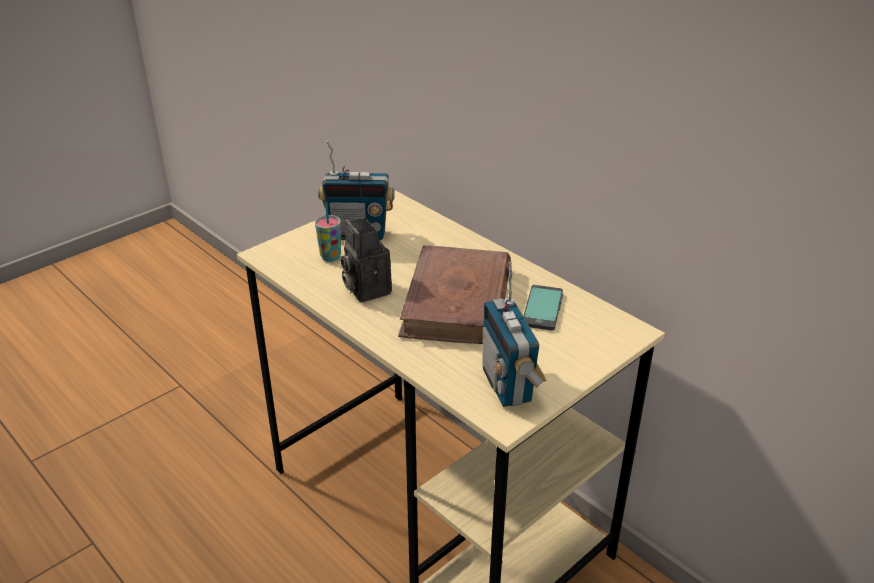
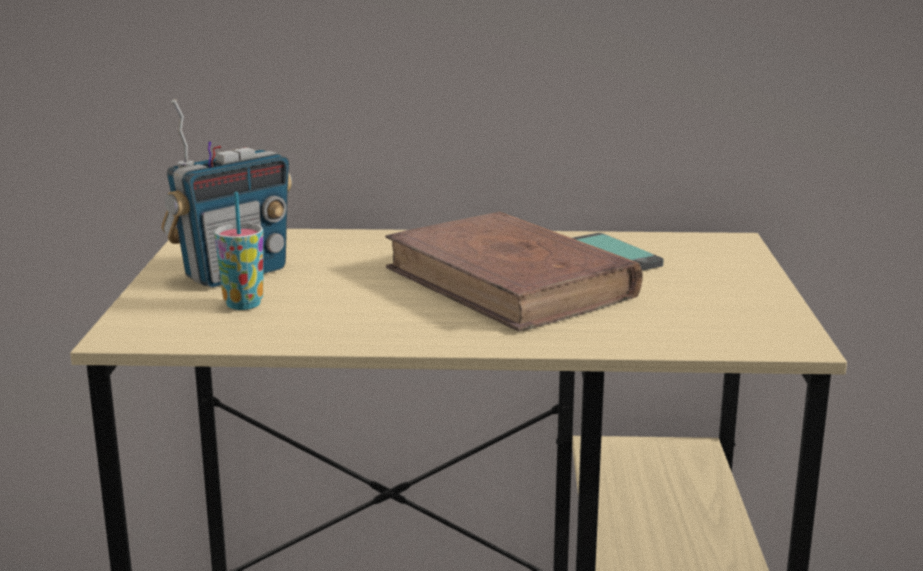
camera: 45 degrees left, 15 degrees down
(365, 289) = (367, 313): camera -> none
(508, 385) = (729, 319): radio -> none

